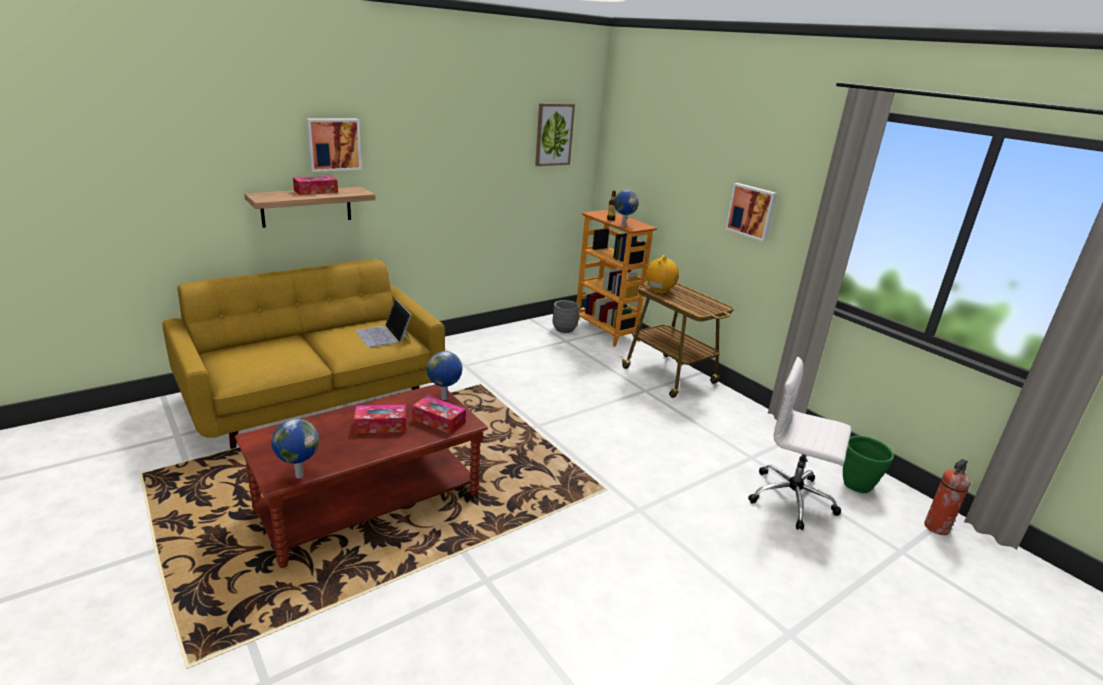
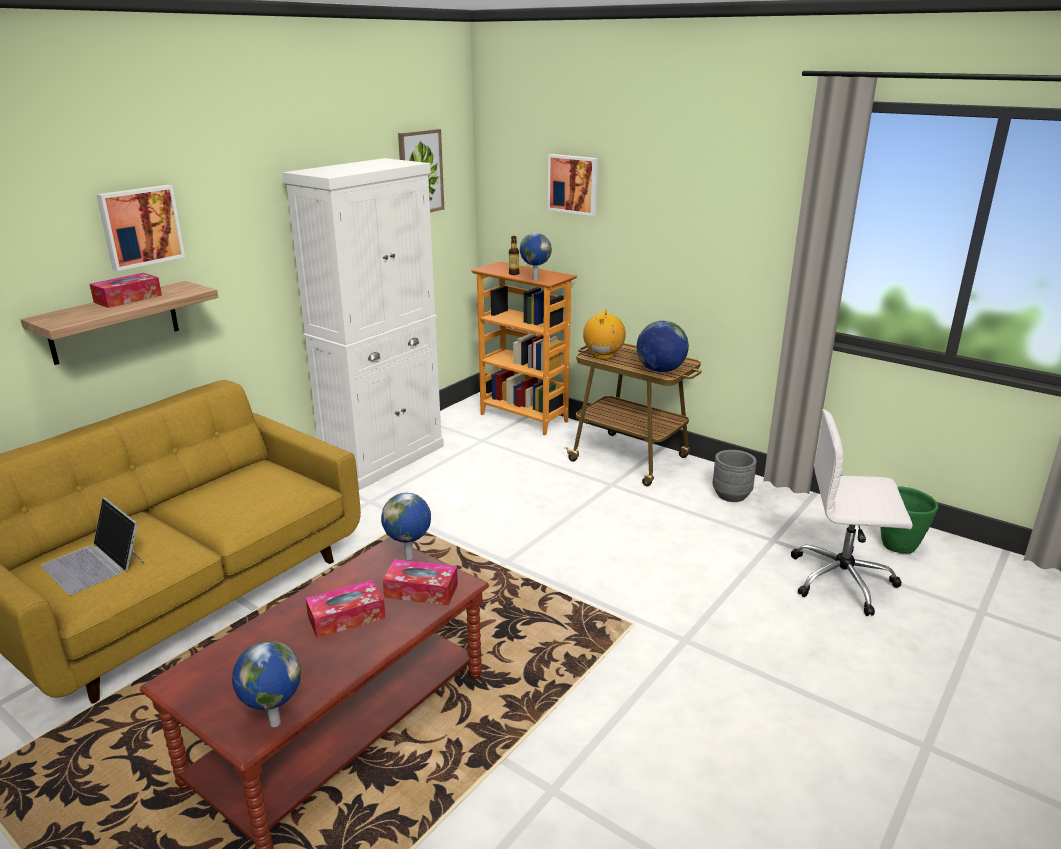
camera: 15 degrees left, 0 degrees up
(384, 335) = (271, 486): laptop -> laptop (95, 564)
(489, 339) = (384, 458): none -> white cabinet
(564, 329) = (472, 425): grey planter -> grey planter (731, 495)
(696, 308) = (660, 370): none -> globe
(752, 211) = (705, 239): picture -> picture (574, 184)
(936, 528) = (999, 574): fire extinguisher -> none

